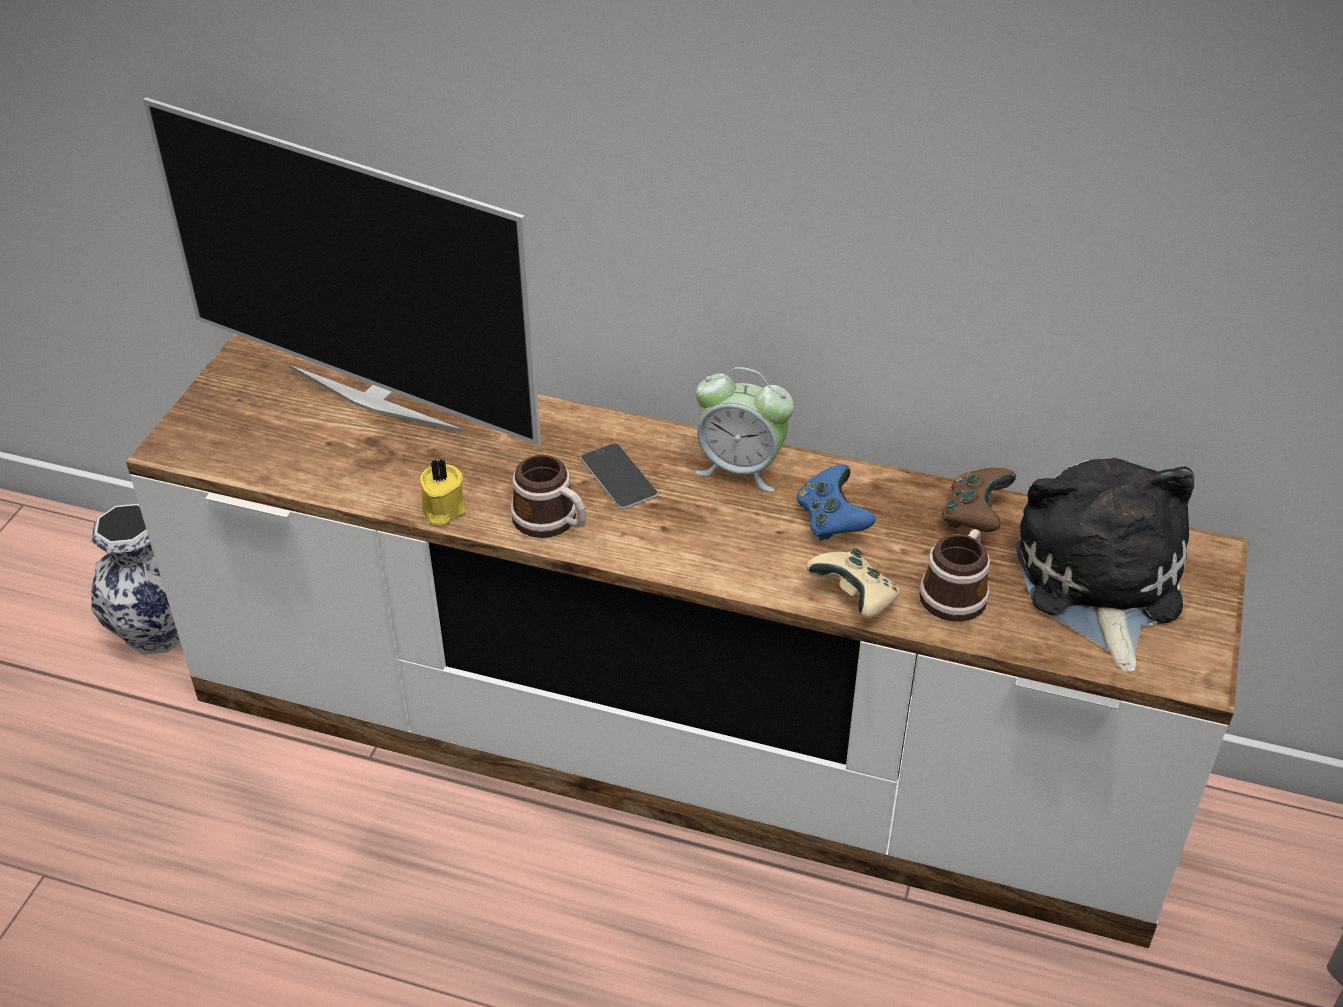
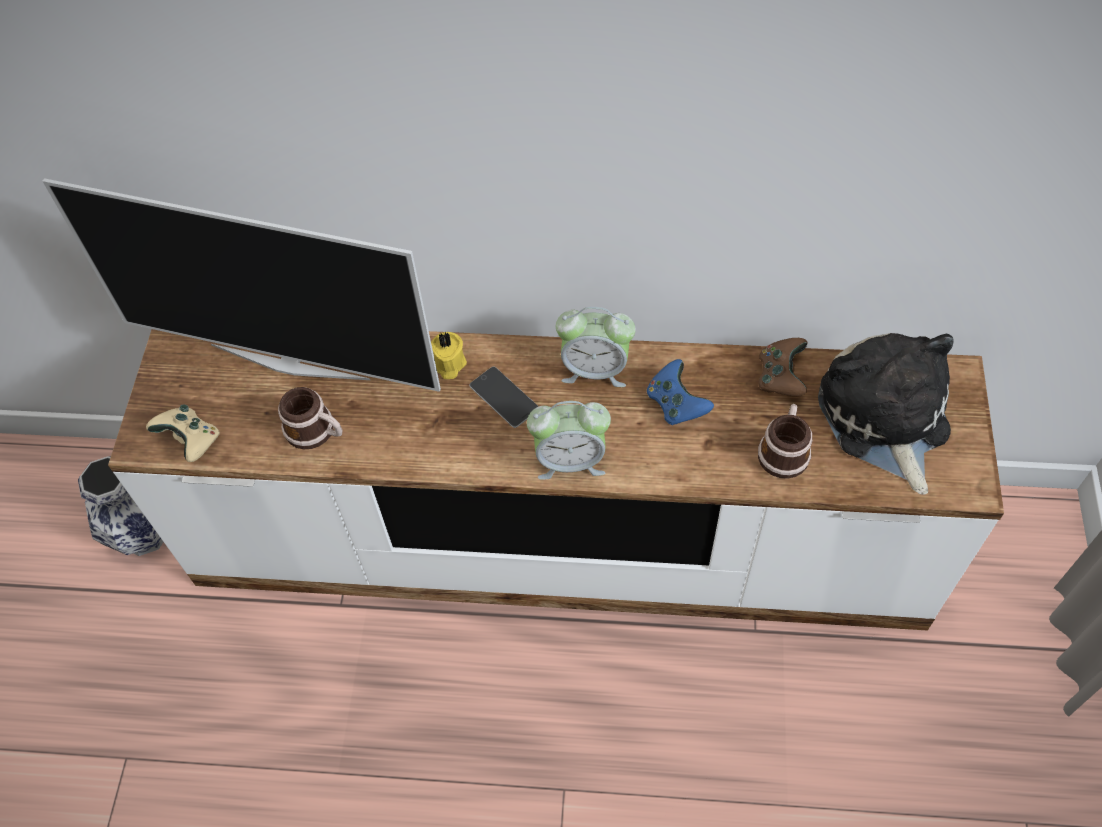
camera: 10 degrees left, 15 degrees up
(442, 510) = (376, 458): yellow candle -> yellow candle (448, 364)
(552, 522) = (465, 451): mug -> mug (316, 432)
(679, 554) = (570, 460): none -> alarm clock
(855, 599) = (712, 473): beige game controller -> beige game controller (191, 441)

